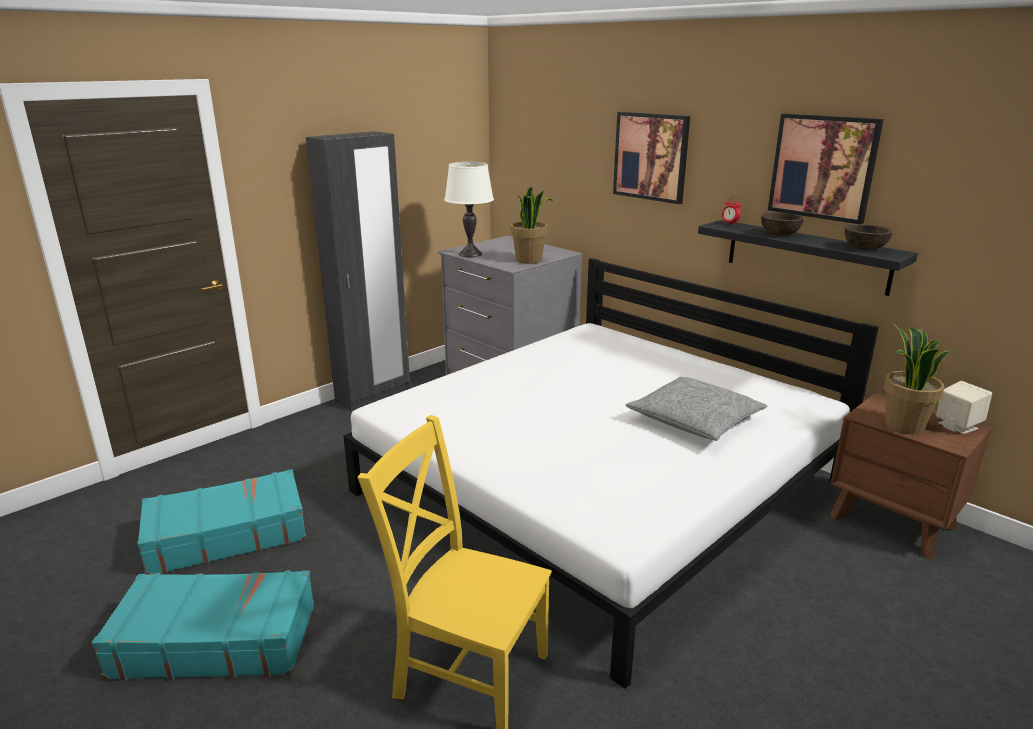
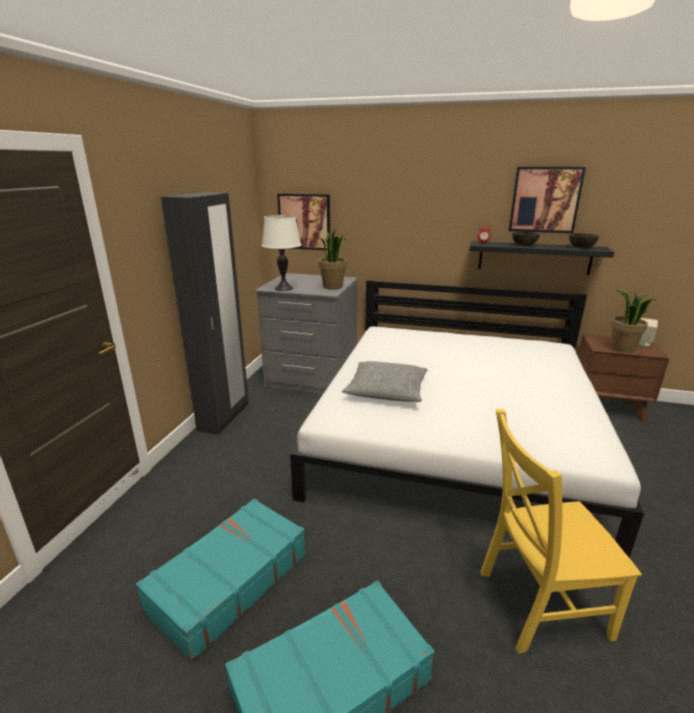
camera: 30 degrees left, 0 degrees up
(651, 156) = (413, 202): picture -> picture (304, 221)
(694, 420) = (523, 373): grey pillow -> grey pillow (386, 390)

